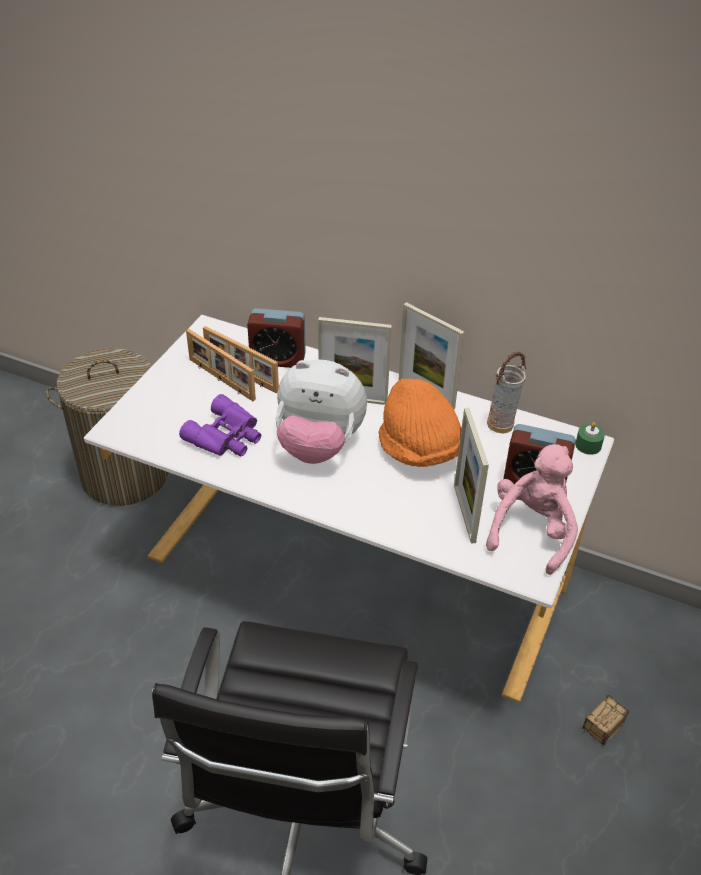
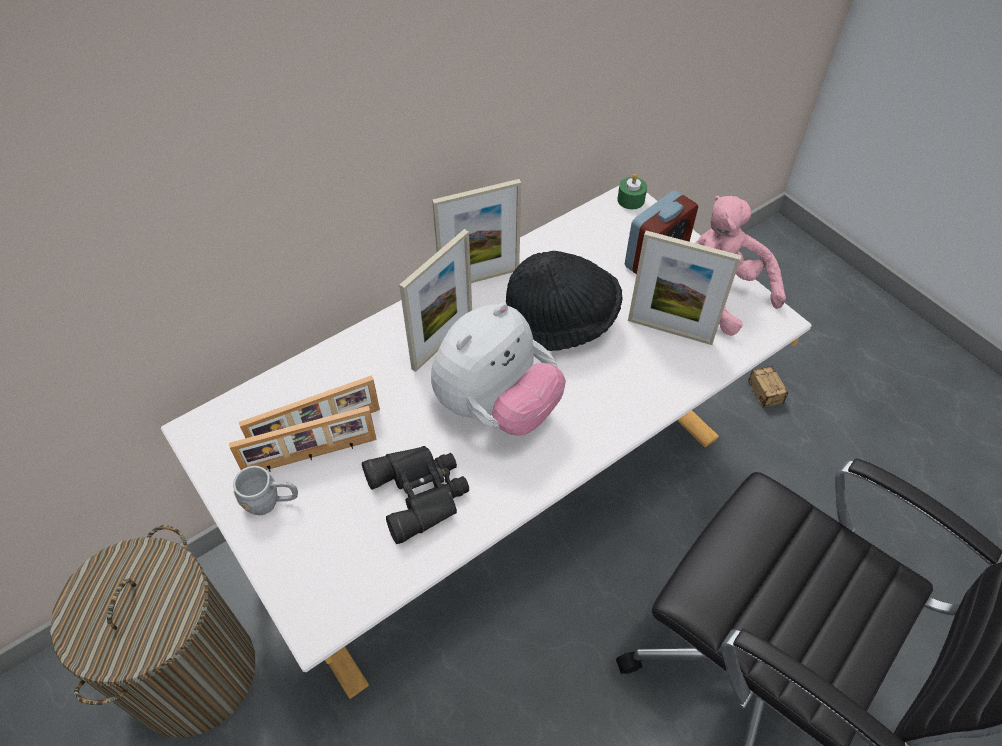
camera: 60 degrees left, 10 degrees up
(179, 378) = (271, 502): none -> grey mug
(227, 436) = (420, 492): purple binoculars -> black binoculars
(277, 359) = (319, 382): alarm clock -> none
(420, 450) = (560, 322): orange hat -> black hat
(501, 425) = (565, 245): vase -> none

